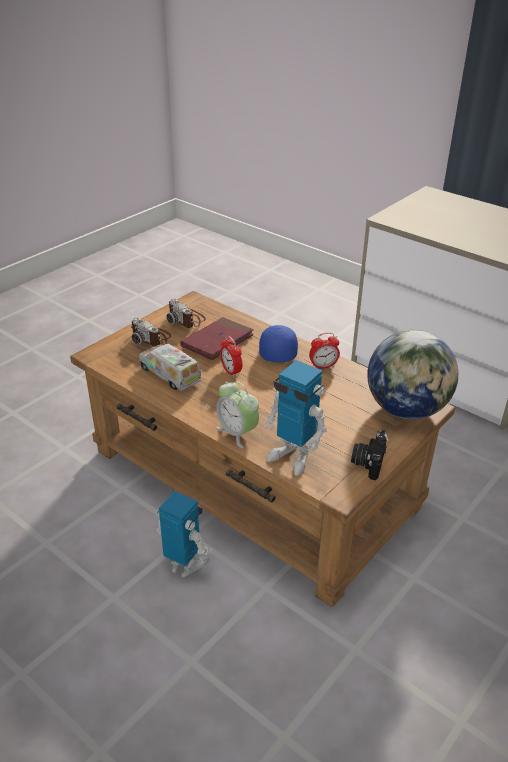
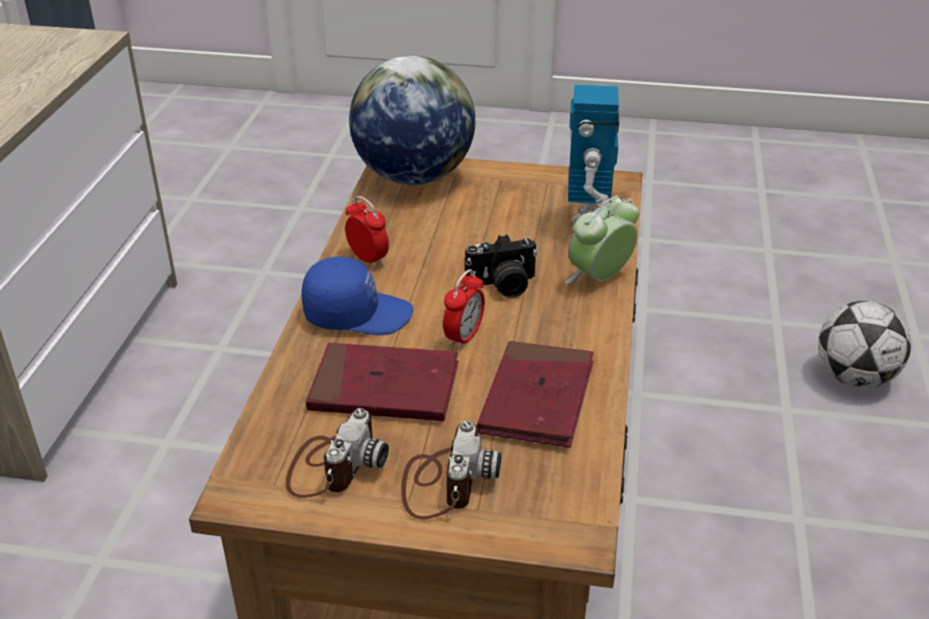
camera: 120 degrees left, 0 degrees up
(170, 374) = (537, 398): toy truck -> red book
(185, 565) = (680, 476): toy robot -> none
(186, 736) = (854, 377): none -> football
(237, 433) = (599, 278): alarm clock -> alarm clock turned 150 degrees counterclockwise
(277, 350) = (357, 313): blue cap -> blue cap turned 150 degrees counterclockwise
(368, 462) = (544, 178): camera -> camera (503, 285)

